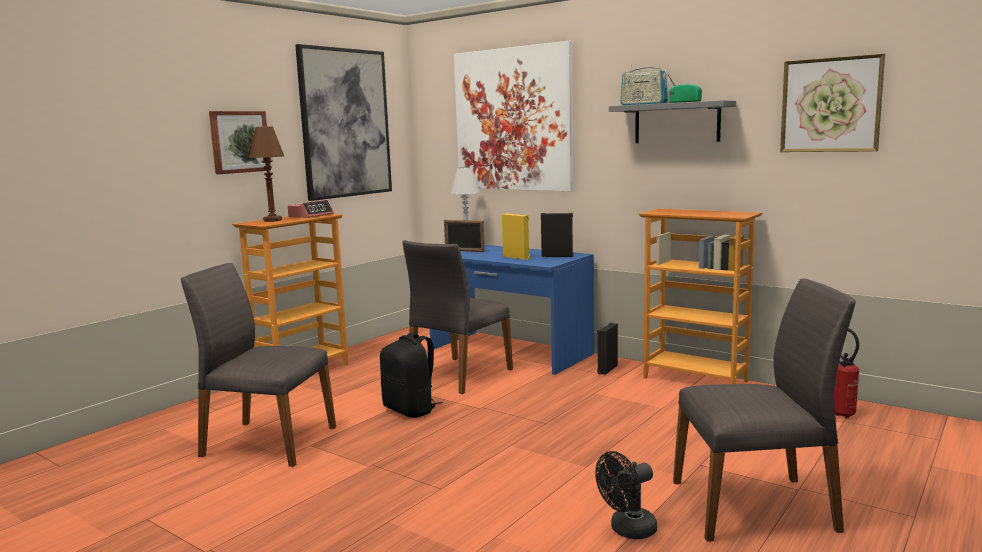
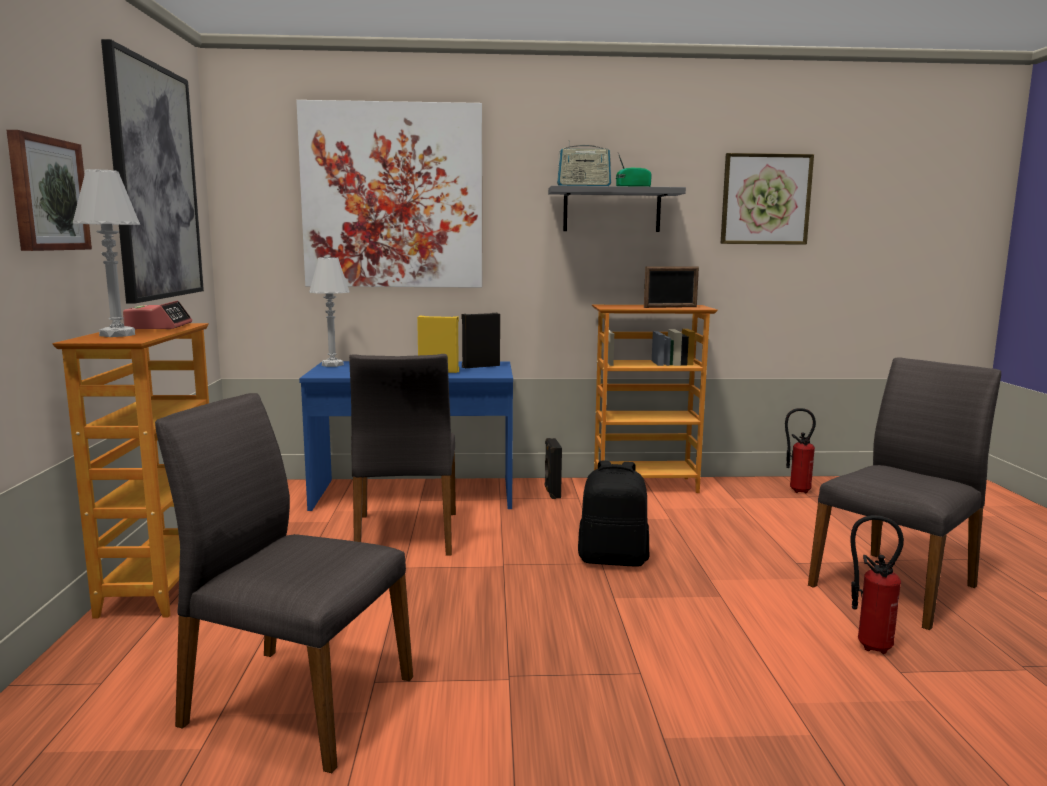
camera: 40 degrees left, 0 degrees up
(267, 442) = (295, 701): grey chair -> grey chair turned 45 degrees clockwise
(272, 220) = (117, 335): brown table lamp -> white table lamp
(411, 410) = (426, 591): black backpack -> black backpack (613, 559)
(464, 251) = (346, 370): picture frame -> picture frame (670, 307)
(627, 531) = (868, 645): black fan -> fire extinguisher

